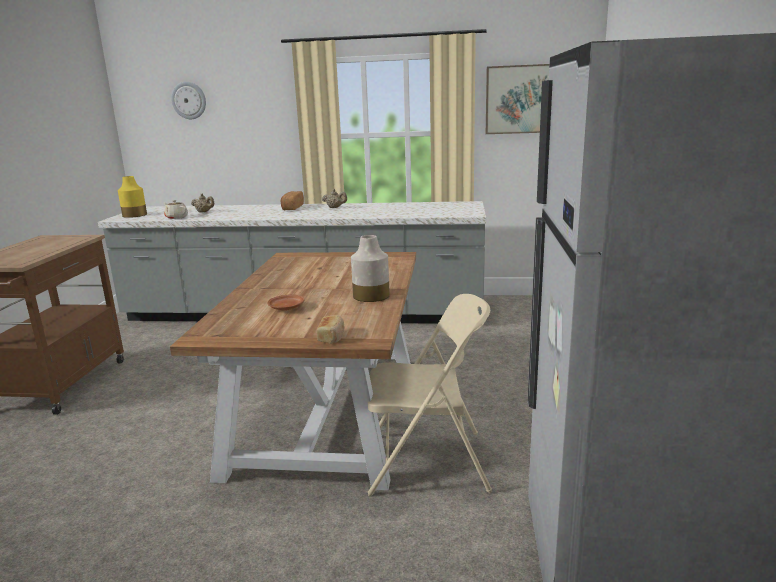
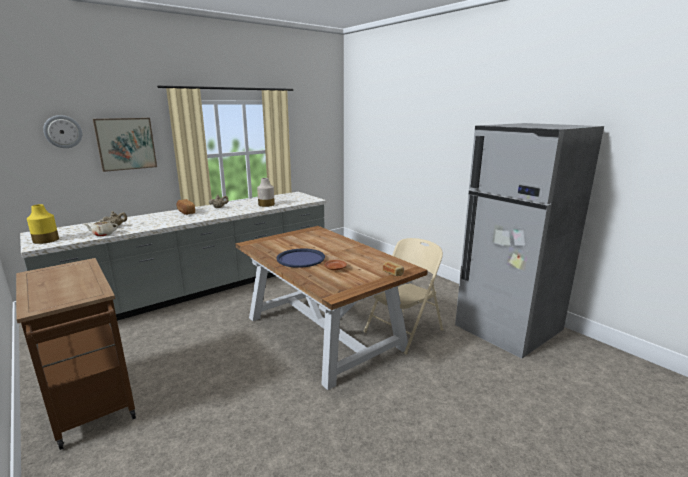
camera: 45 degrees left, 0 degrees up
(285, 286) = (301, 259): none -> blue tray
(371, 296) = (358, 251): beige vase -> beige vase (266, 204)
(518, 99) = (307, 130): picture -> picture (126, 144)

